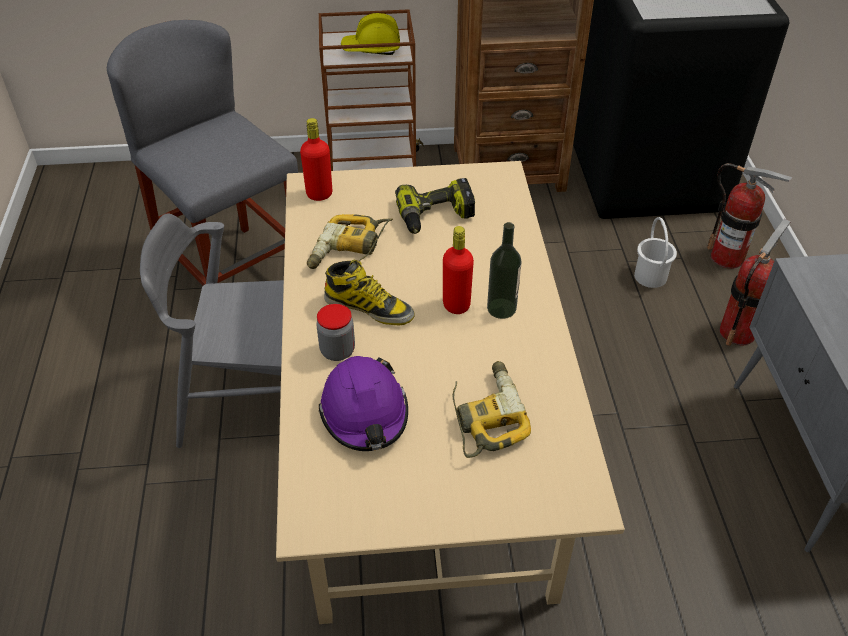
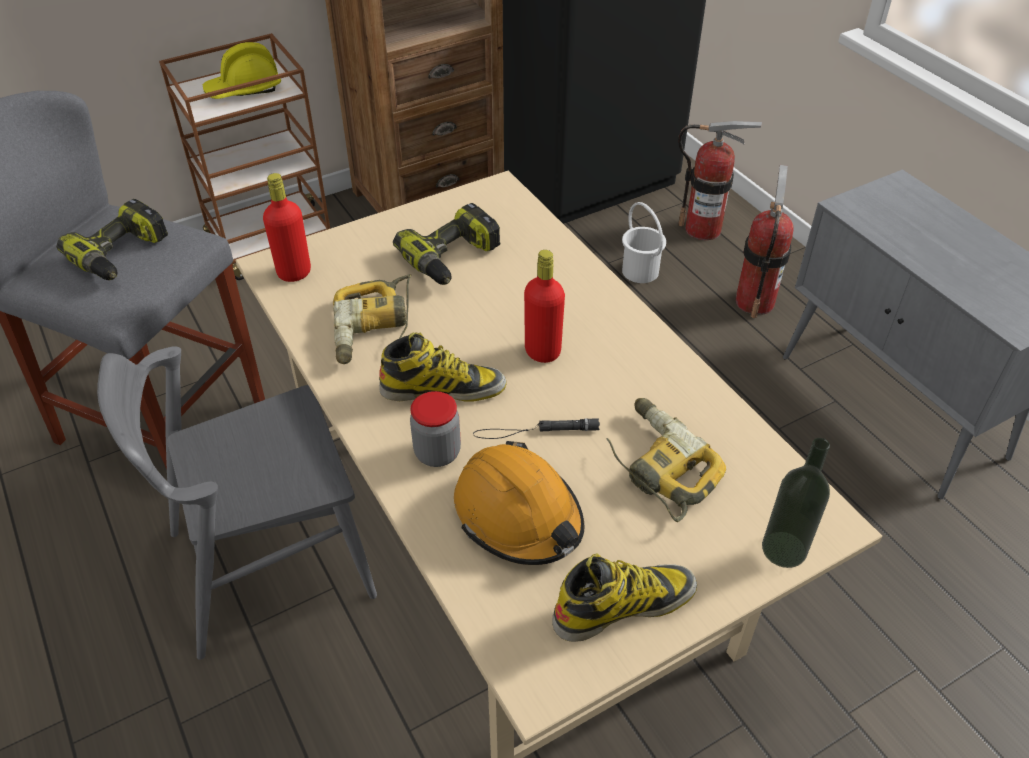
camera: 25 degrees left, 0 degrees up
(220, 149) = (122, 255): none -> power drill
(364, 413) = (518, 515): purple hard hat -> orange hard hat
(396, 500) = (624, 605): none -> boot
(414, 360) = (536, 431): none -> black flashlight
(501, 308) = (595, 339): bottle -> bottle (784, 549)

